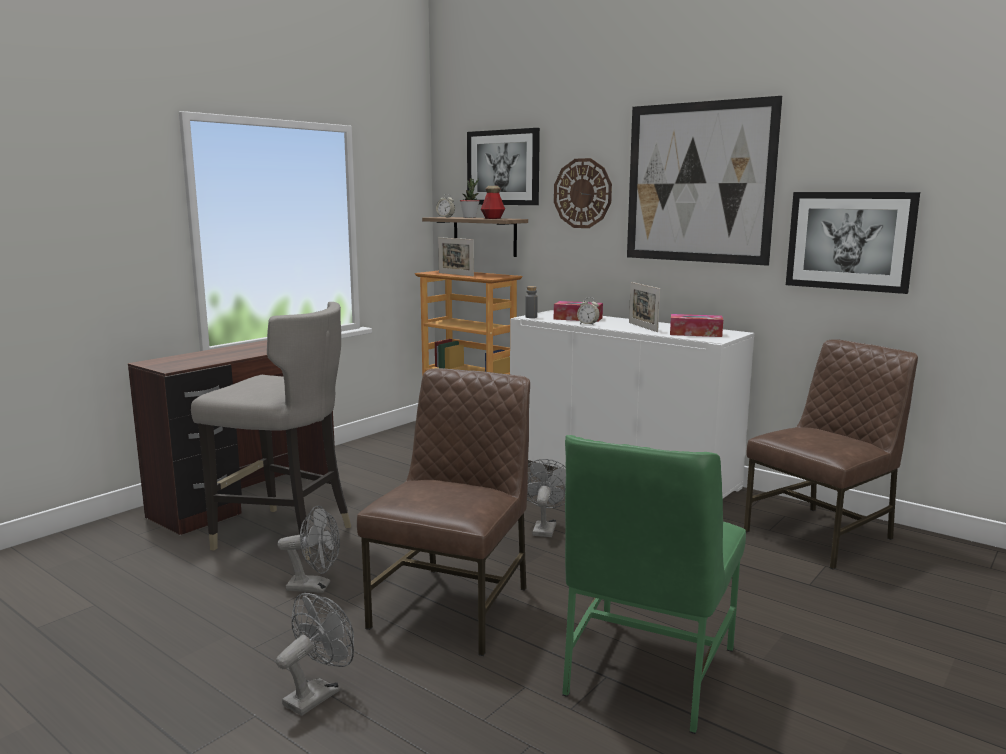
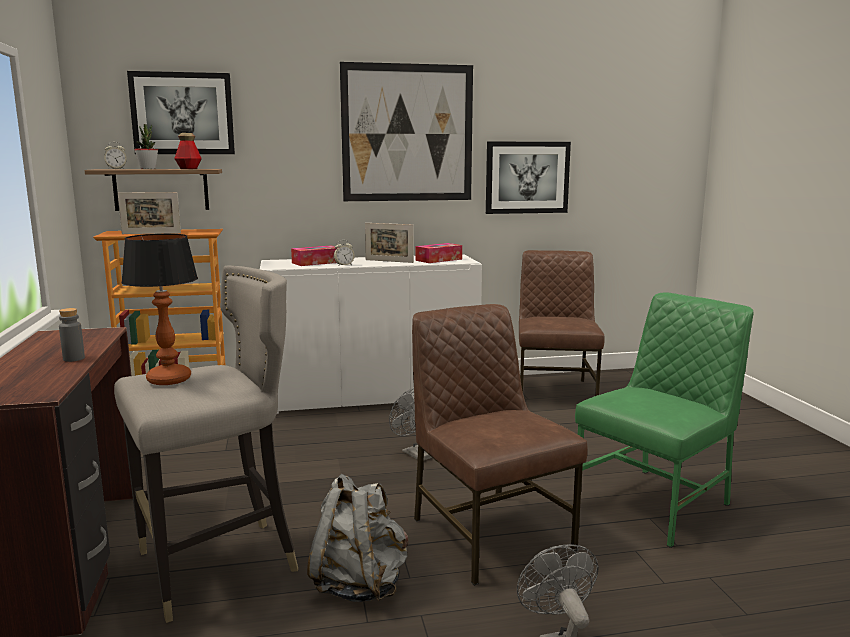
camera: 50 degrees left, 0 degrees up
(263, 380) = (169, 379): none -> table lamp
(315, 587) = (360, 584): grey fan -> grey backpack
(531, 317) = (275, 267): grey bottle -> grey bottle (74, 359)
(582, 193) = (288, 142): wall clock -> none
(646, 671) = (656, 503): green chair -> green chair turned 105 degrees counterclockwise

